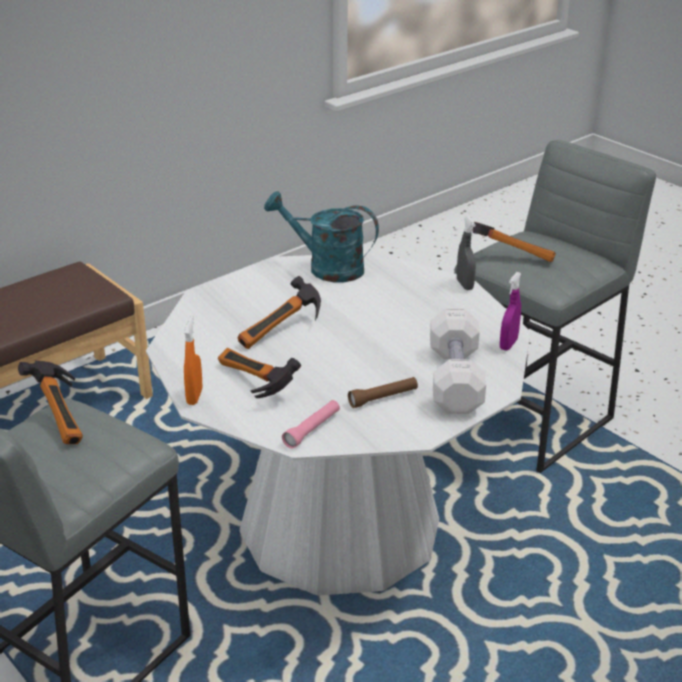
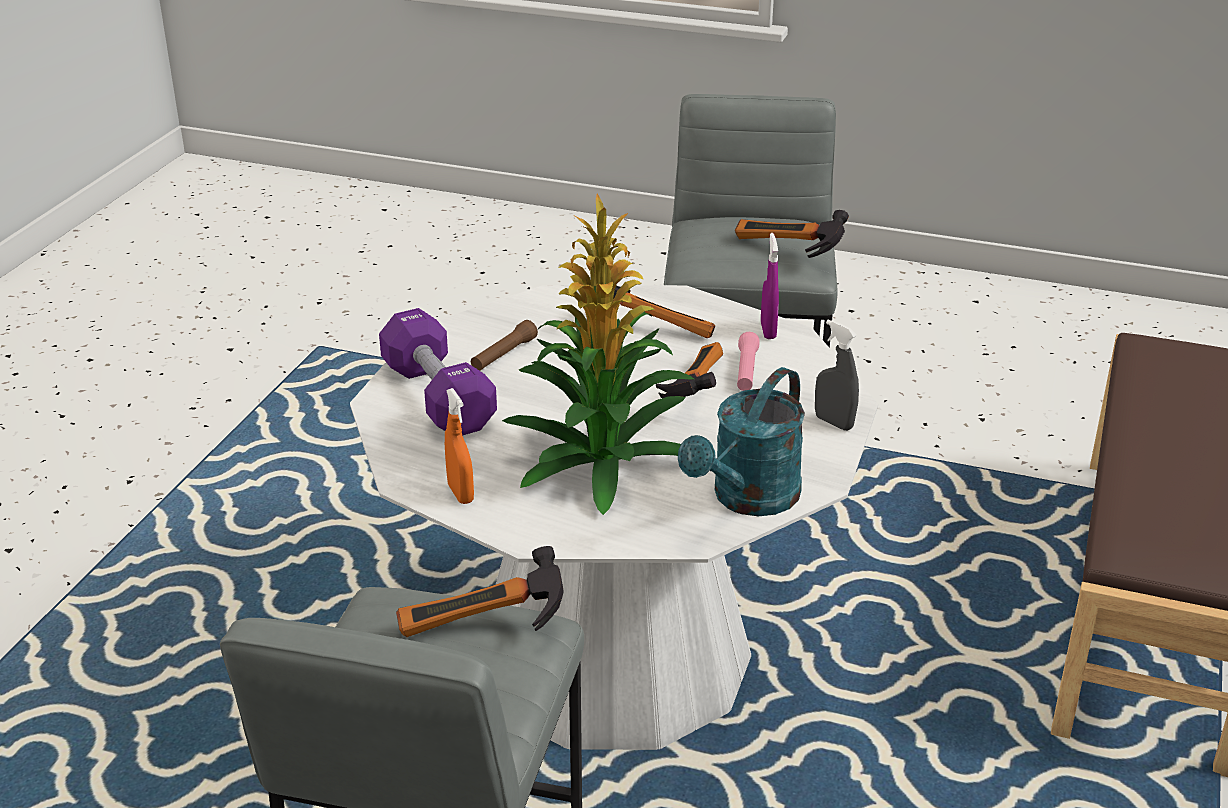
camera: 150 degrees right, 0 degrees up
(194, 396) = (696, 301): orange spray bottle -> orange spray bottle (460, 494)
(312, 430) = (548, 308): pink flashlight -> pink flashlight (746, 371)
(326, 268) = (748, 499): turquoise watering can -> turquoise watering can turned 135 degrees clockwise
(385, 309) = (599, 460): none -> potted plant
(455, 379) = (438, 397): white dumbbell -> purple dumbbell
(464, 285) = (520, 539): grey spray bottle -> grey spray bottle (833, 422)
(508, 344) = (398, 461): purple spray bottle -> purple spray bottle (768, 331)

